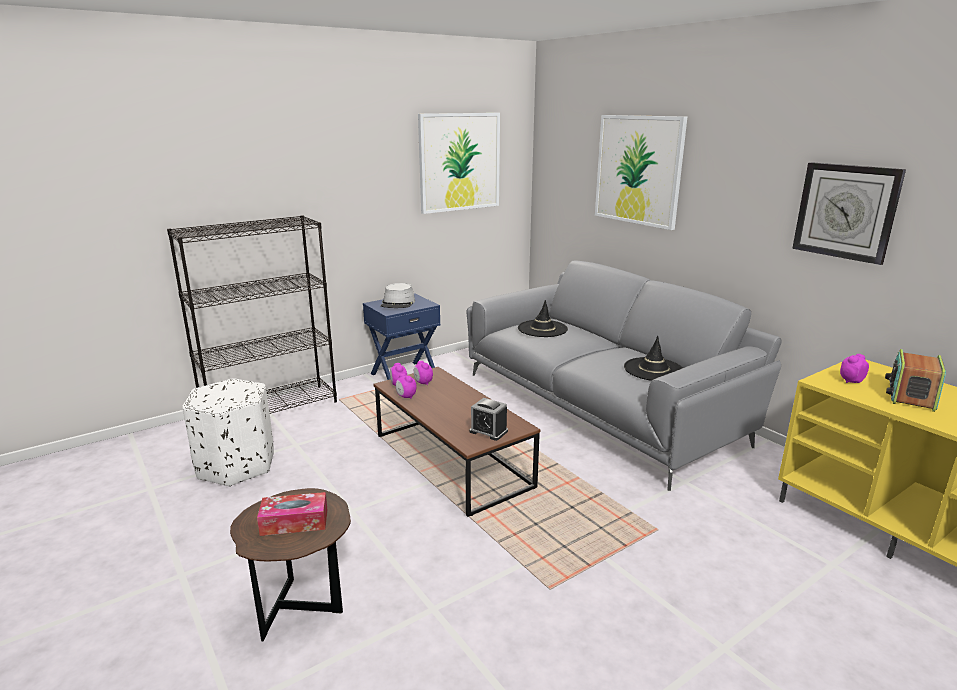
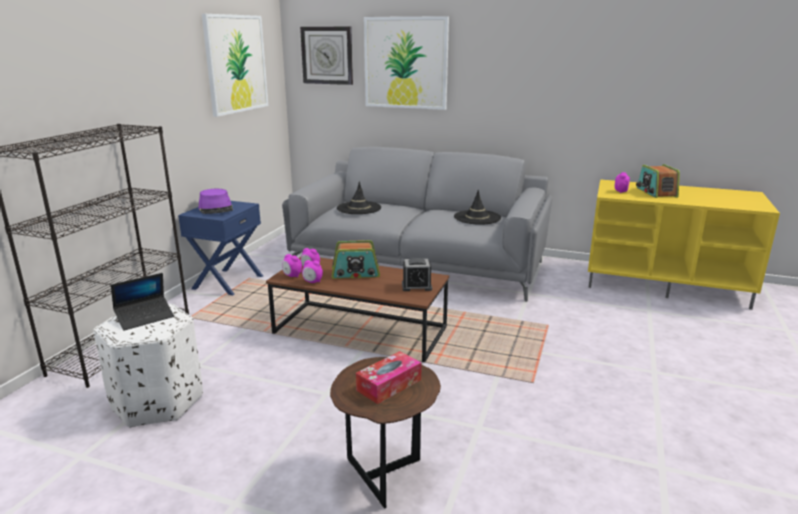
camera: 35 degrees left, 0 degrees up
(229, 390) = (145, 317): none -> laptop
(398, 303) = (216, 209): grey hat -> purple hat
(455, 399) = (355, 273): none -> radio
(846, 211) = (583, 80): wall clock -> wall clock (327, 55)

